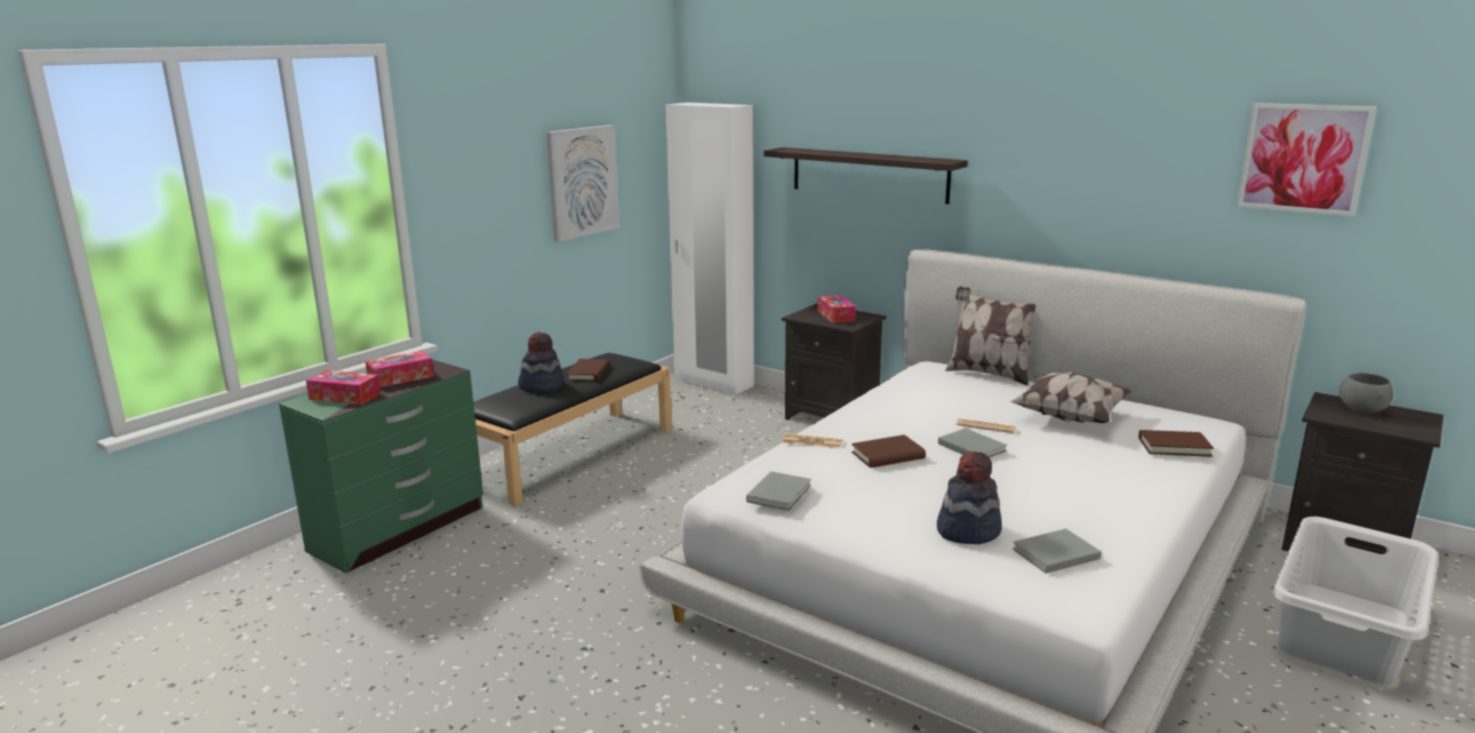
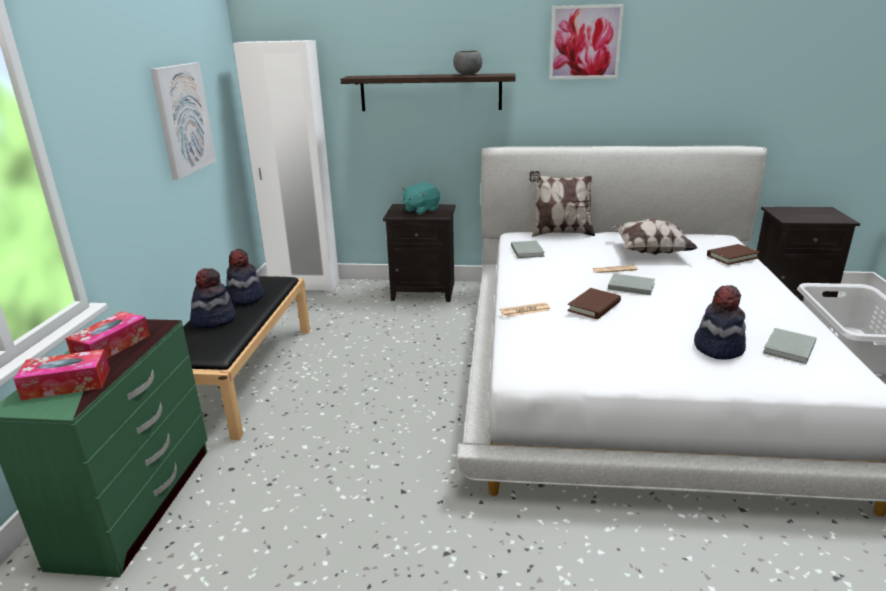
camera: 30 degrees left, 5 degrees up
(588, 373) = (245, 298): brown book -> hat
(781, 493) = (568, 358): grey book -> grey book (527, 250)
(836, 316) = (421, 210): tissue box -> turquoise plush toy
(1303, 158) = (753, 52): picture -> picture (585, 42)
(1361, 410) = (799, 212): grey bowl -> grey bowl (467, 74)

